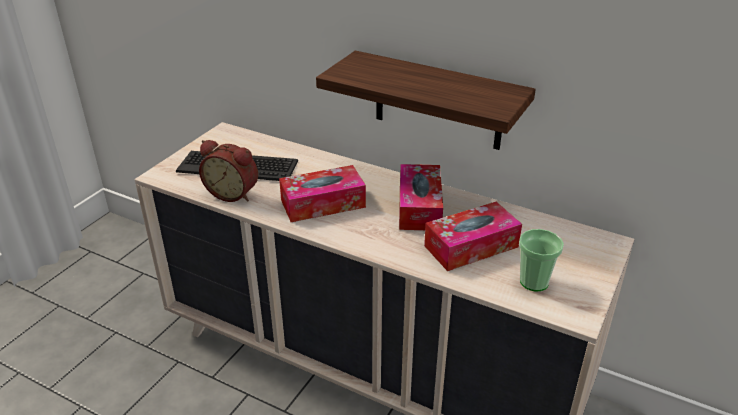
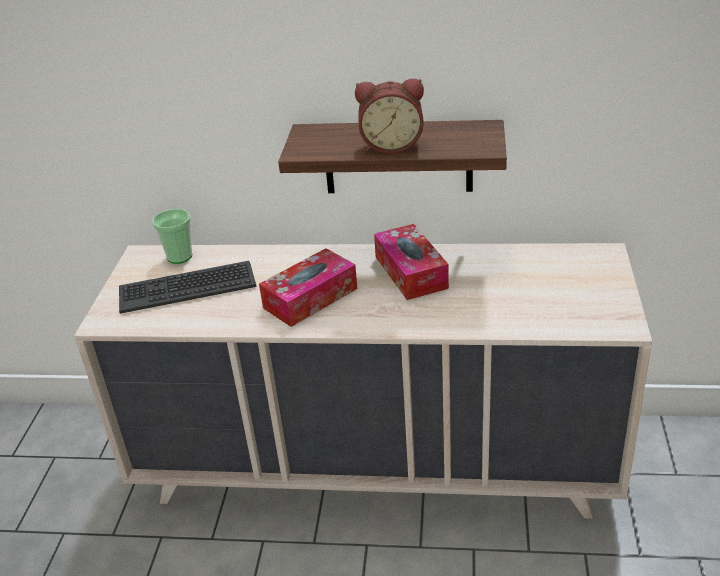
camera: 20 degrees left, 0 degrees up
(233, 193) = (204, 316): alarm clock -> alarm clock (391, 145)
(471, 246) = (487, 294): tissue box -> none
(534, 282) = (566, 309): cup -> cup (179, 257)

